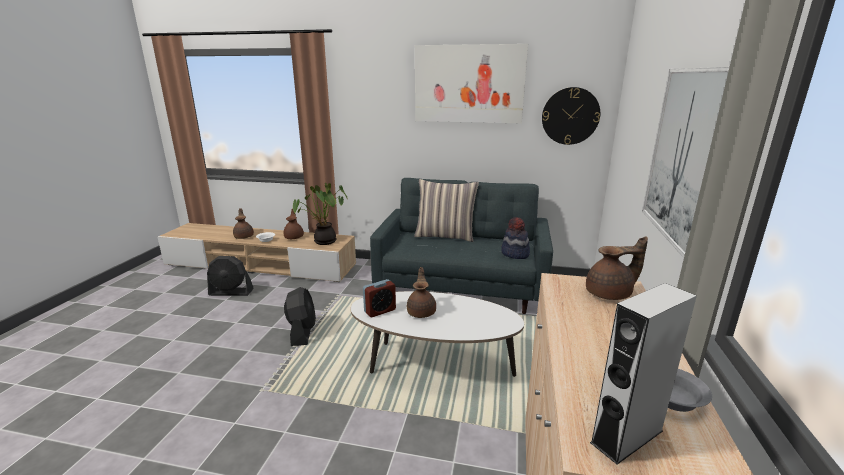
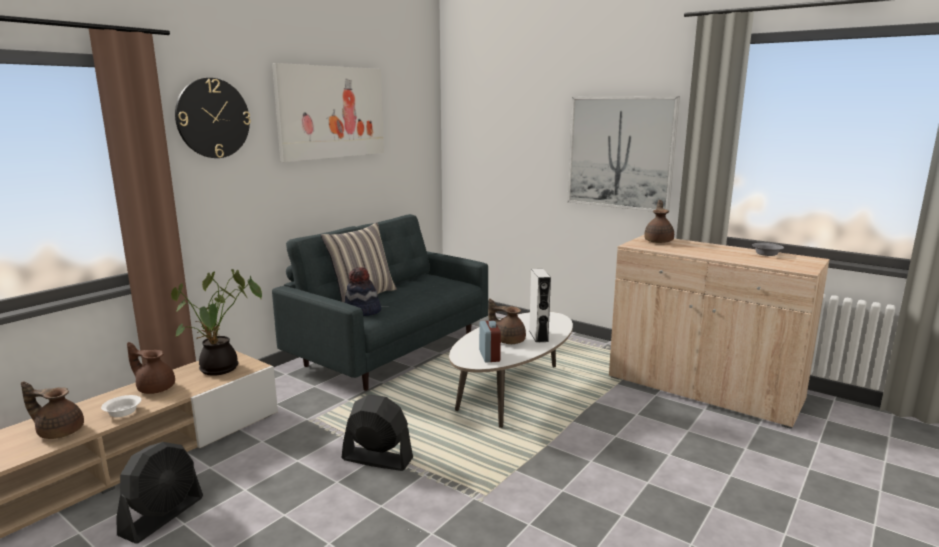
camera: 65 degrees left, 5 degrees down
(515, 254) = (448, 283): hat -> hat (362, 312)
(570, 116) = (414, 141): wall clock -> wall clock (213, 118)
(626, 436) = (794, 264): grey speaker -> grey speaker (538, 336)

